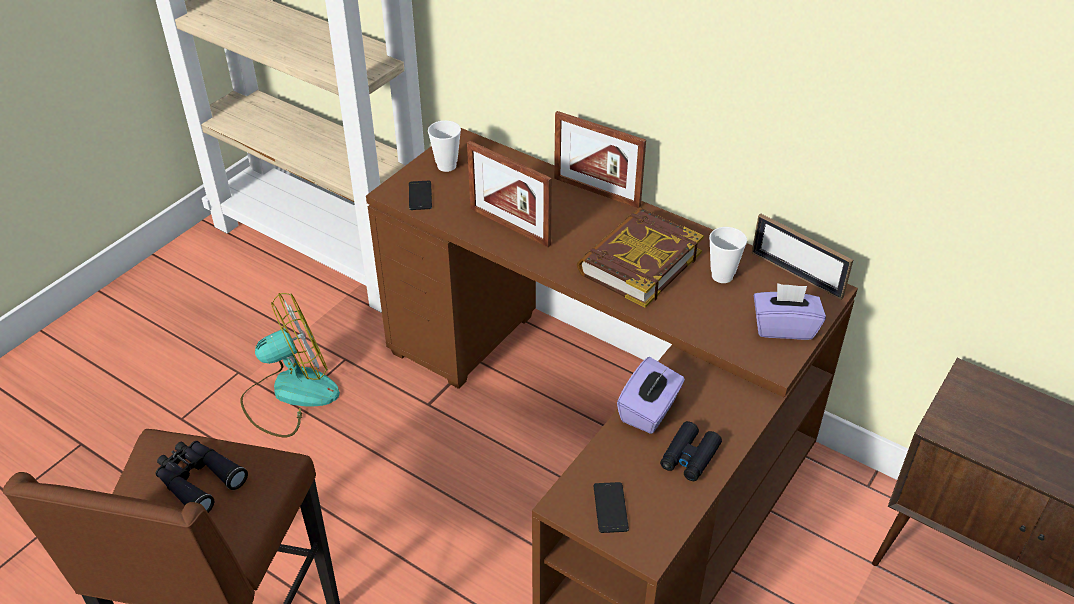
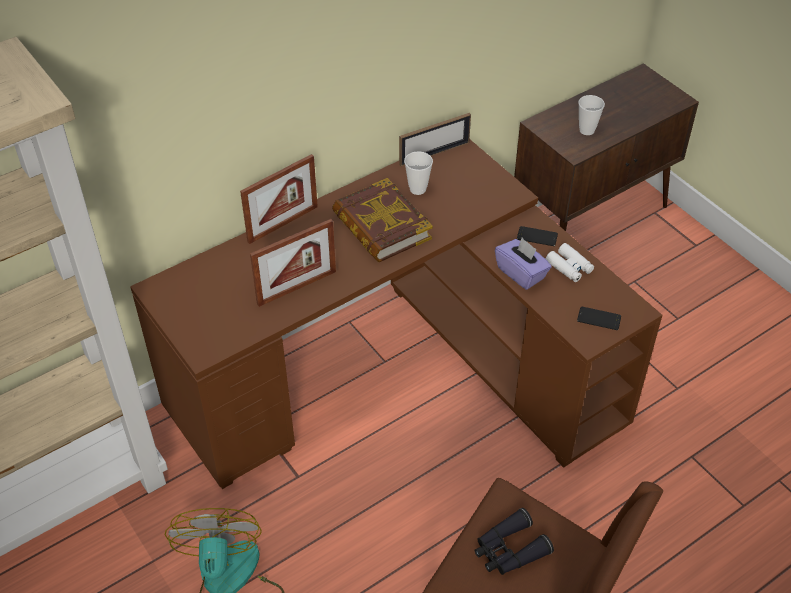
camera: 70 degrees left, 5 degrees up
(420, 196) = (220, 335): phone -> phone (537, 237)
(446, 166) = (187, 307): cup -> cup (587, 130)
(689, 457) = (569, 267): black binoculars -> white binoculars
(784, 327) = (483, 178): purple tissue box -> none

